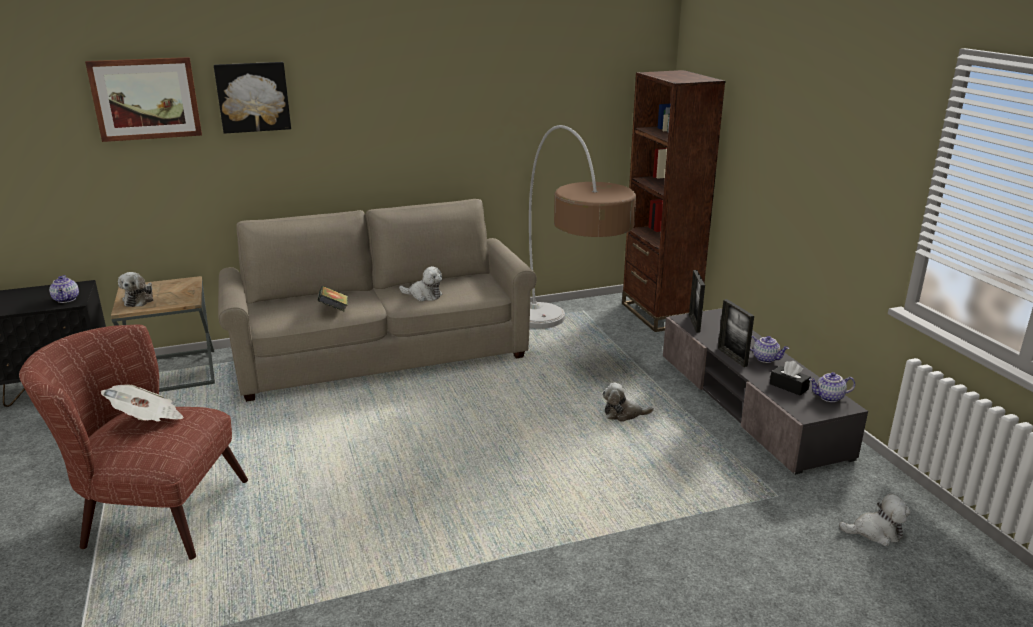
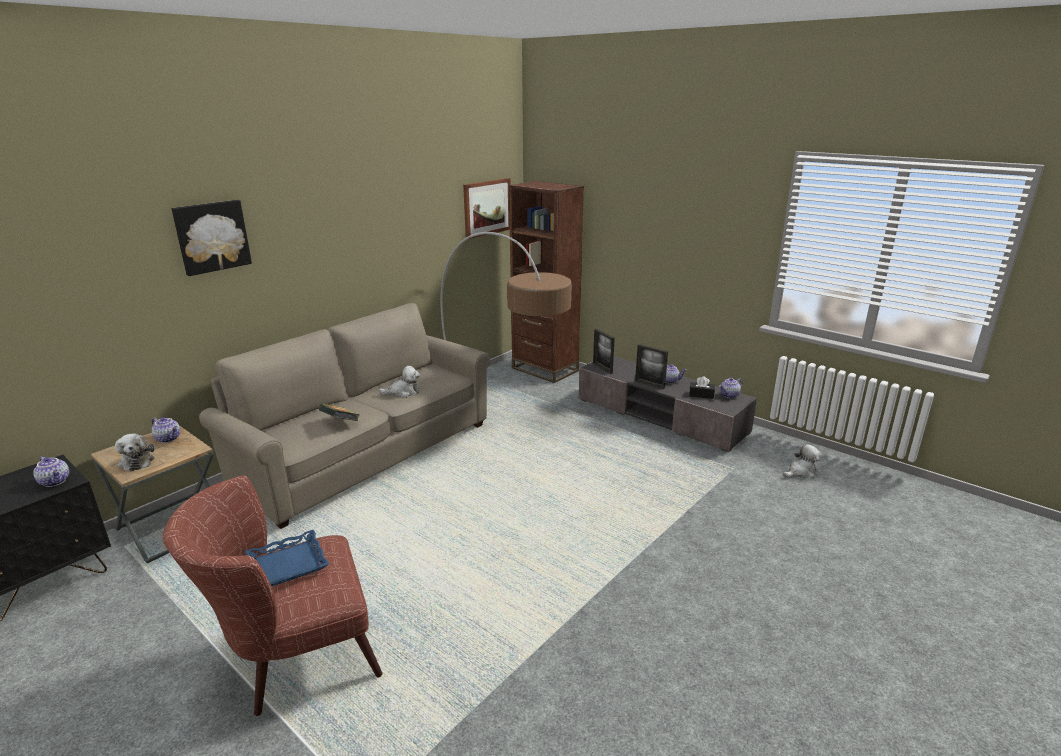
camera: 30 degrees left, 0 degrees up
(146, 99) = (103, 250): picture -> picture (487, 207)
(147, 419) = (287, 564): newspaper -> blue tray
(181, 287) = (169, 438): none -> teapot
(623, 414) = (592, 445): plush toy -> none

